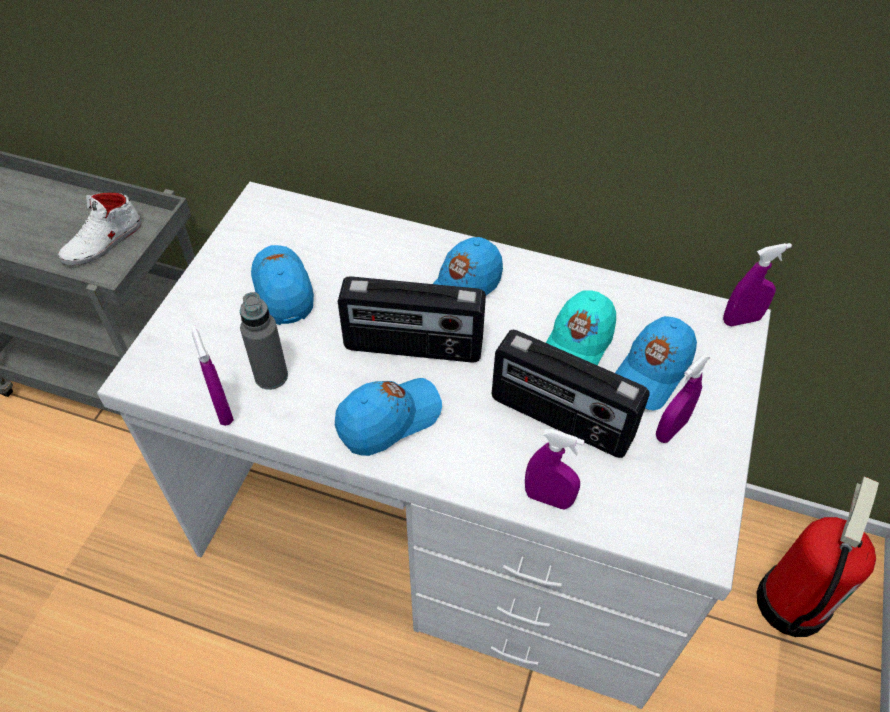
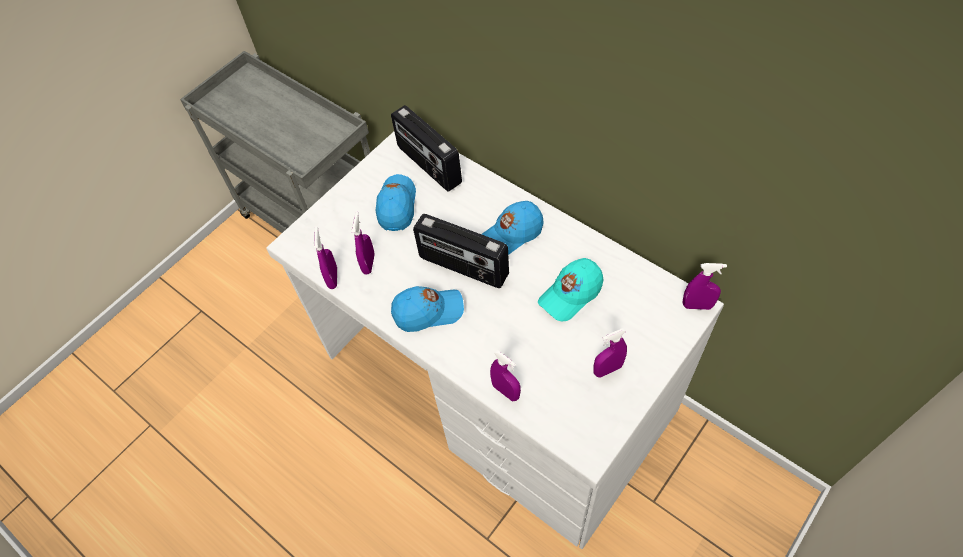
camera: 25 degrees right, 5 degrees up
(103, 242) = (308, 141): white shoe -> none
(271, 376) = (368, 264): grey bottle -> purple spray bottle
(560, 419) = (537, 342): radio -> radio (428, 165)
(651, 372) = (614, 326): blue cap -> none
(790, 601) = (723, 514): fire extinguisher -> none

